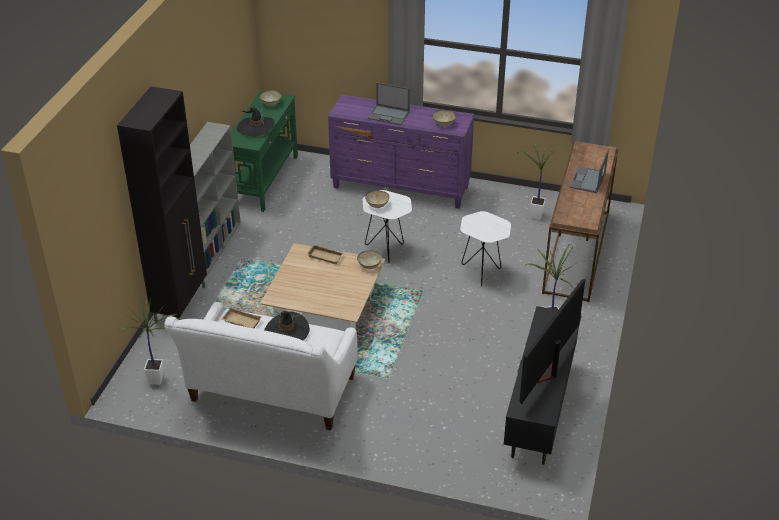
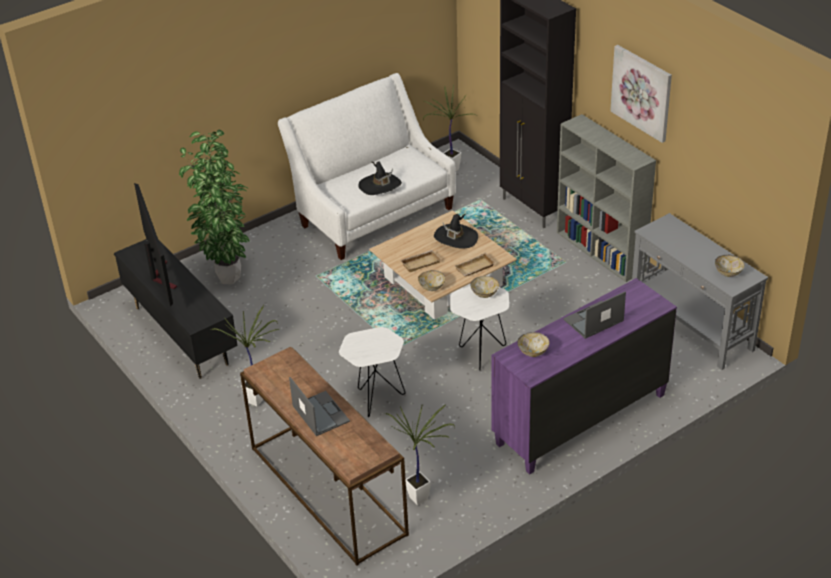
camera: 130 degrees right, 0 degrees up
(190, 85) = (642, 92): none -> picture
(240, 322) = (419, 170): beige tray -> beige tray (420, 262)
(255, 127) = (682, 244): black hat -> black hat (456, 238)
(265, 180) = (691, 327): green console table -> grey console table
(446, 433) = (227, 277): none -> potted plant

